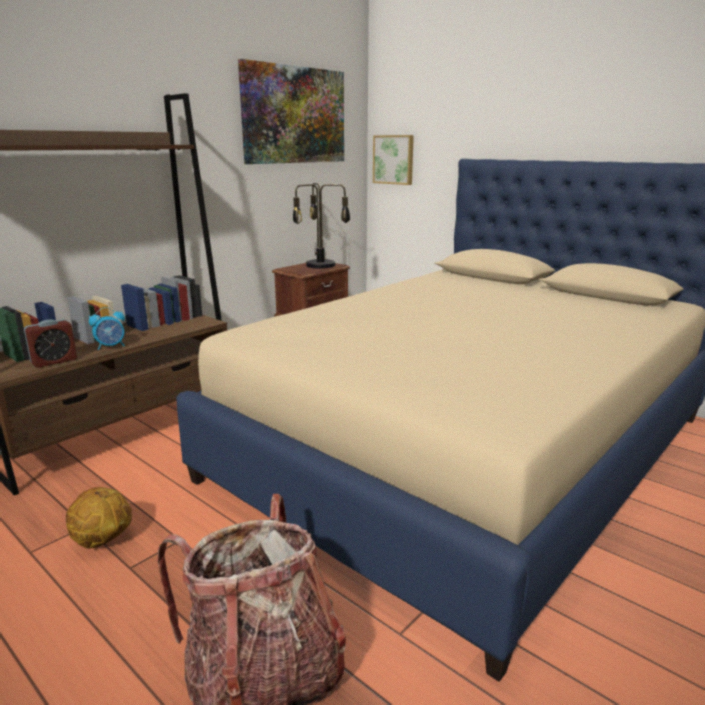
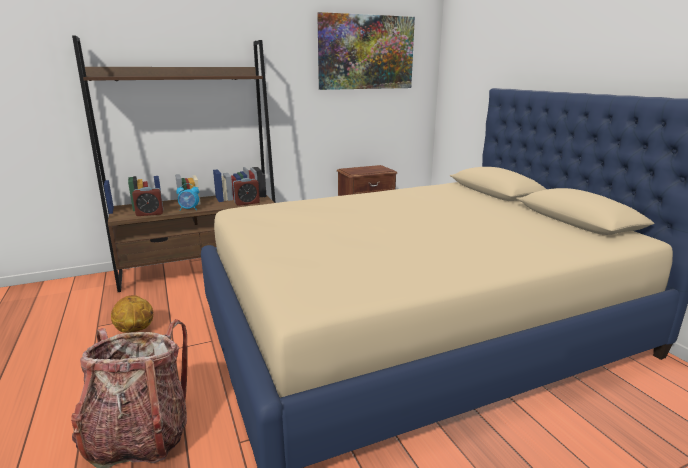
camera: 25 degrees right, 0 degrees up
(187, 327) = (247, 203): none -> alarm clock
(320, 265) = (375, 169): table lamp -> none
(394, 159) = (453, 87): picture -> none

